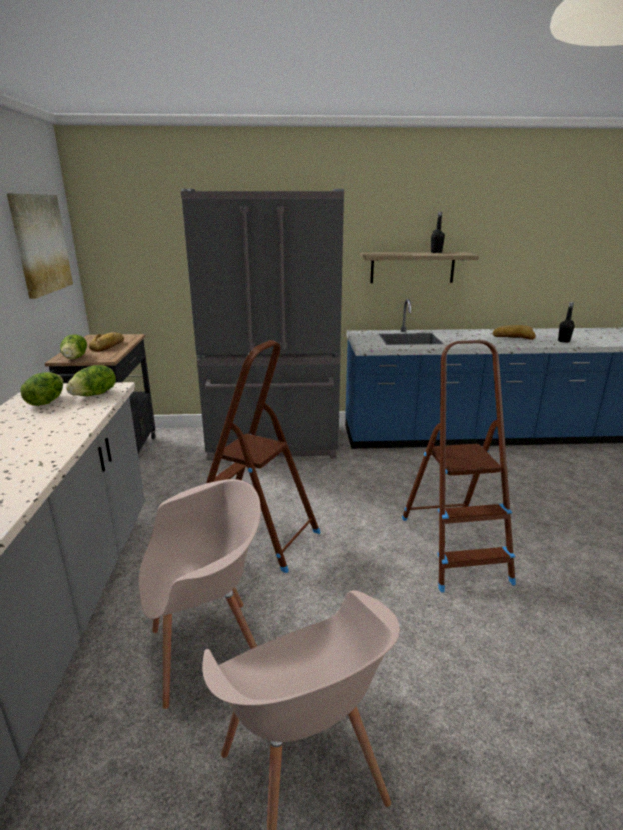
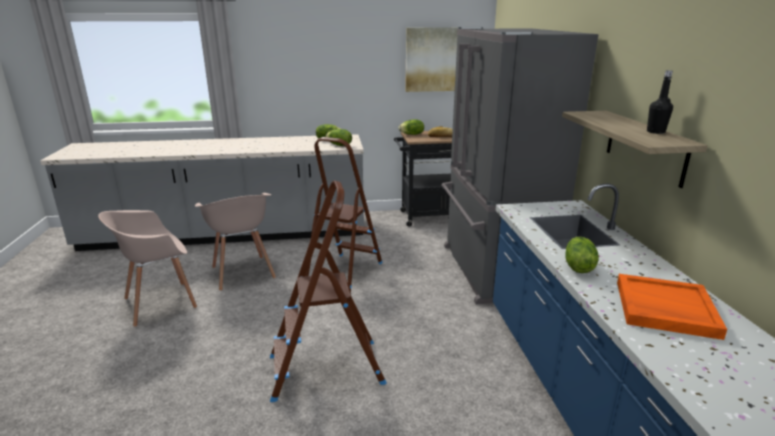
camera: 85 degrees right, 0 degrees up
(471, 344) = (577, 267): none -> lettuce
(513, 337) = (664, 308): bread -> orange tray
(563, 341) = (688, 362): black bottle -> none

